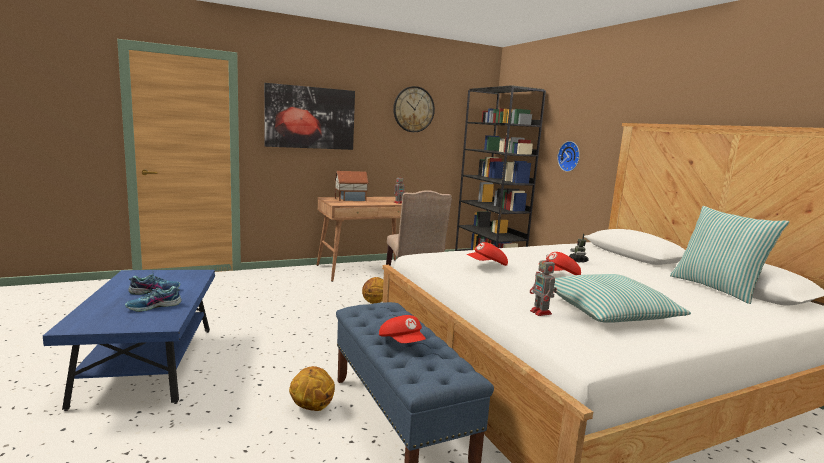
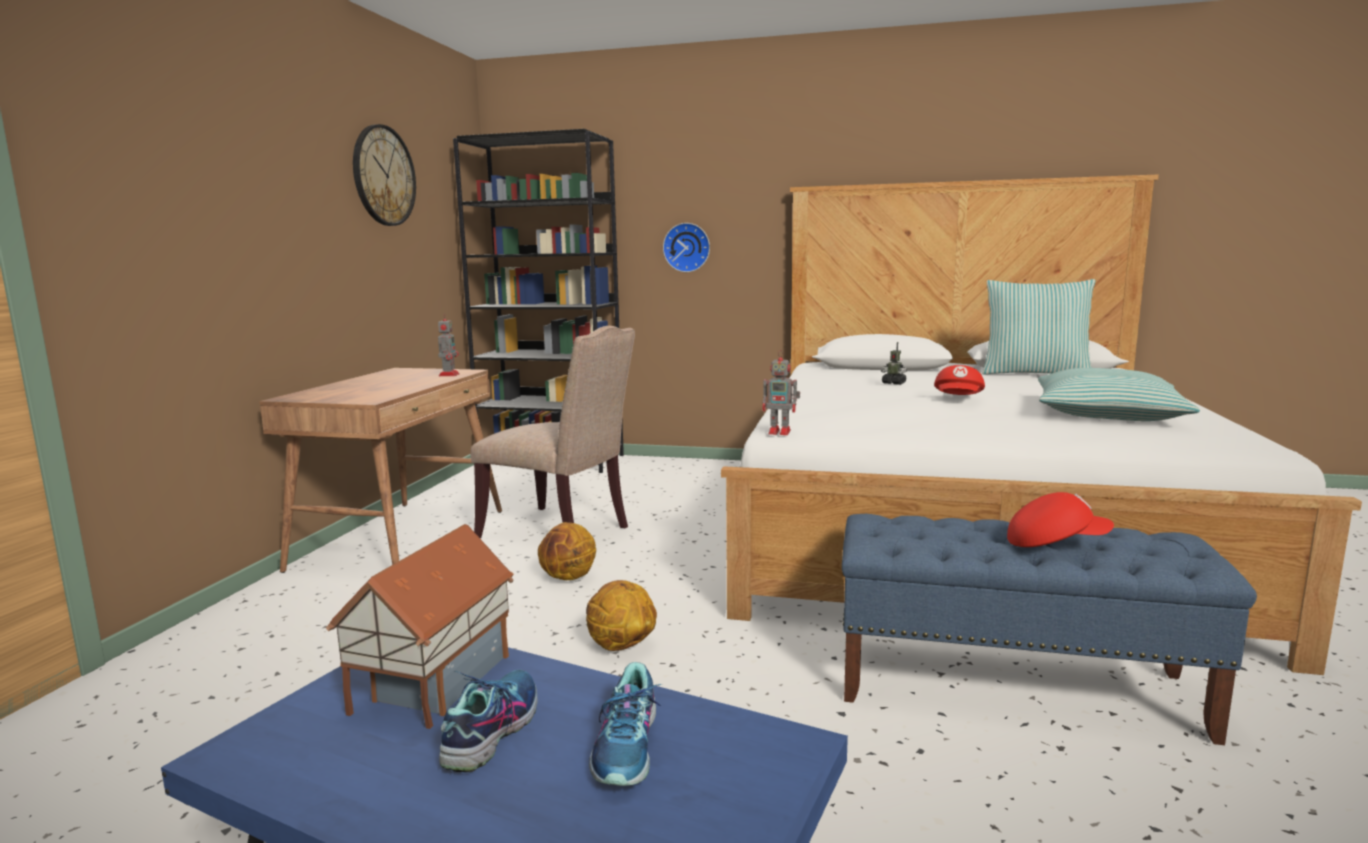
camera: 50 degrees left, 0 degrees up
(310, 117) = (205, 194): picture -> none
(311, 407) = (927, 755): basketball -> basketball (621, 646)
(350, 199) = (345, 389): toy house -> toy house (431, 683)
(487, 265) = (893, 411): red cap -> none
(541, 313) = (1111, 433): toy robot -> toy robot (781, 432)

